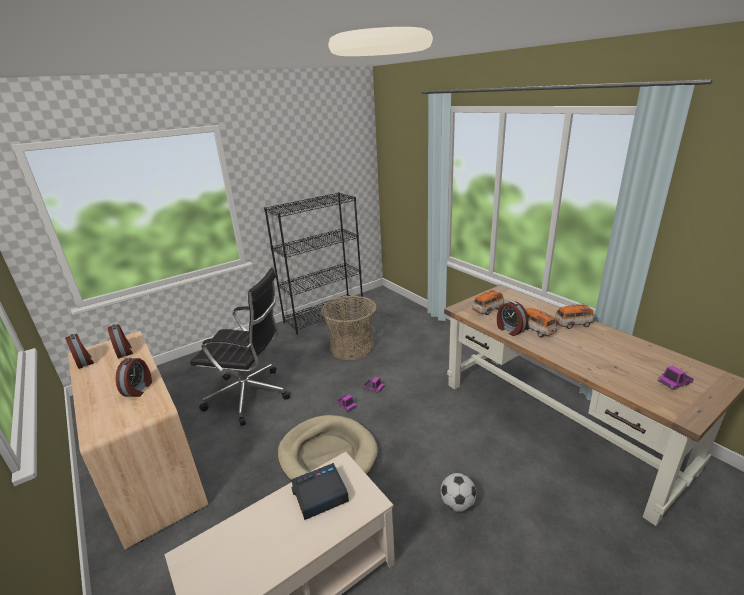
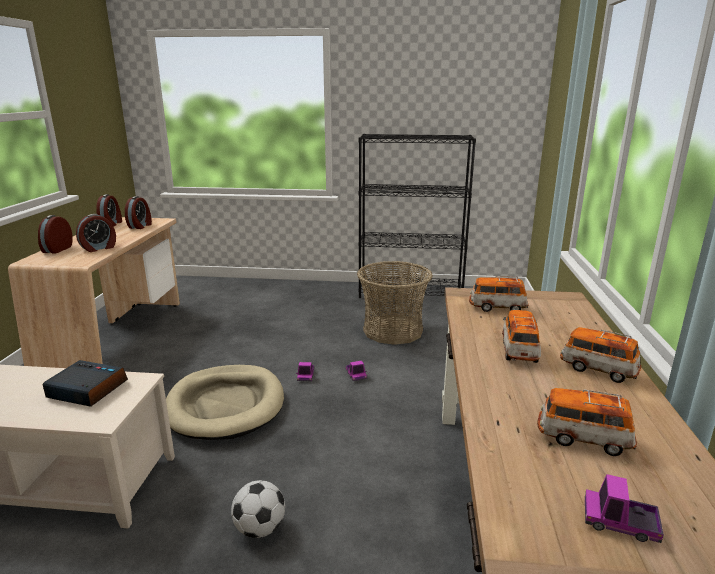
camera: 40 degrees right, 5 degrees down
(250, 396) = (246, 328): black office chair -> none
(510, 330) = (480, 335): alarm clock -> alarm clock (57, 249)
(618, 358) = (583, 438): none -> toy car

